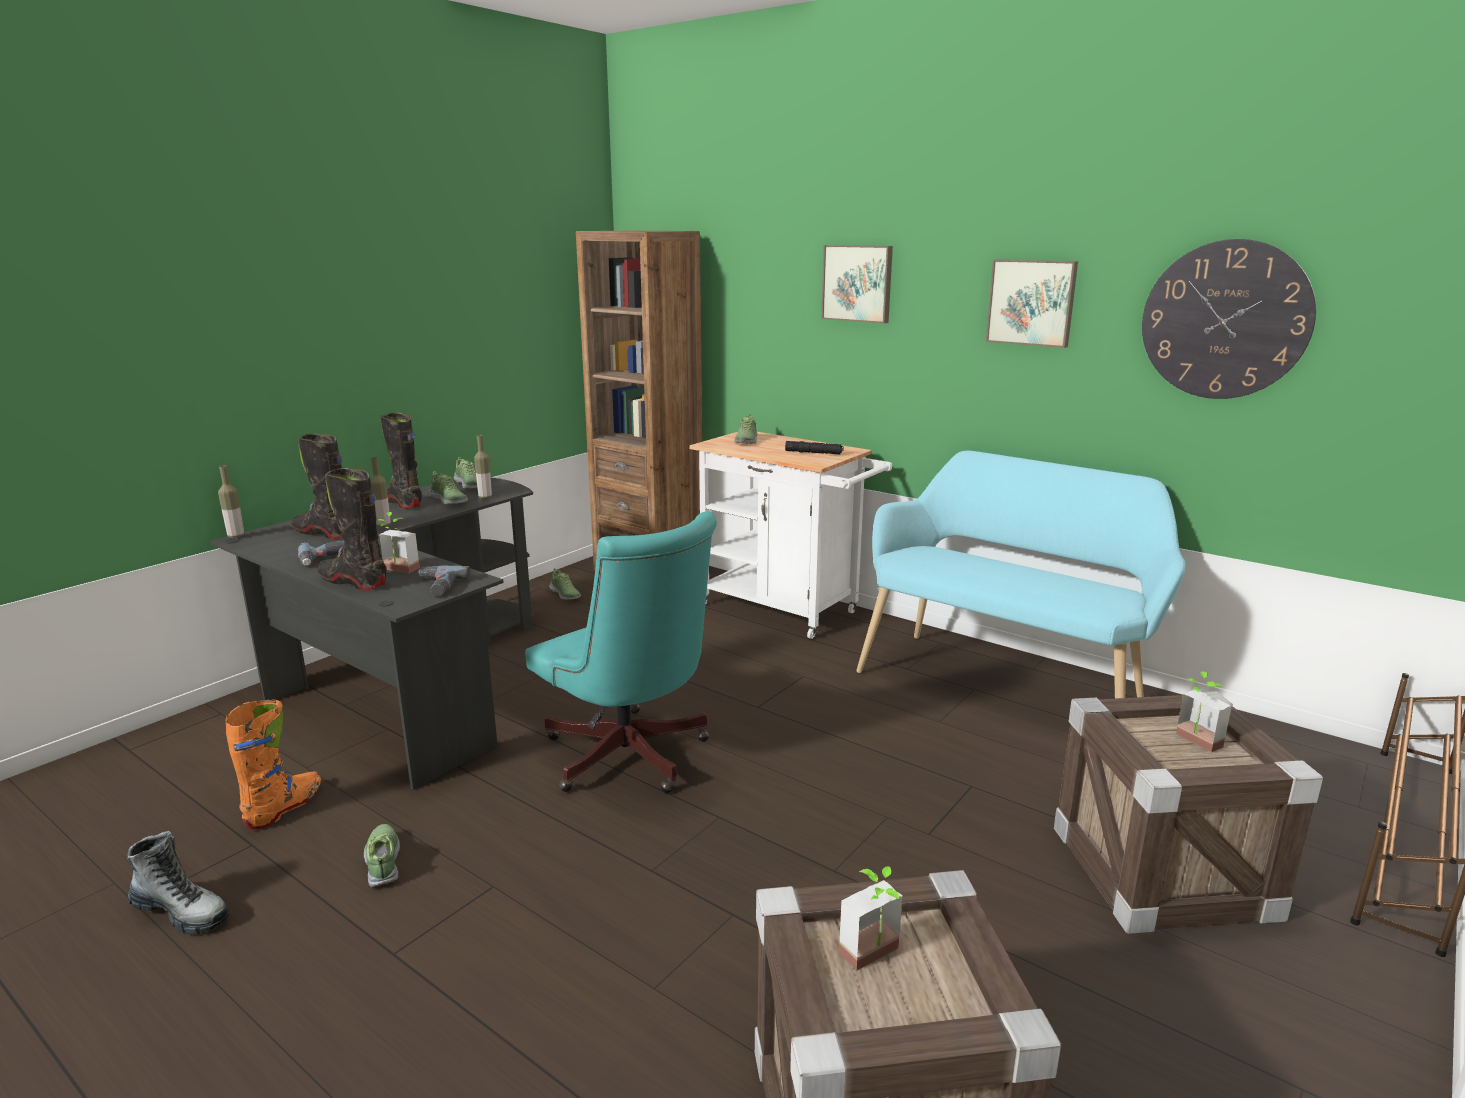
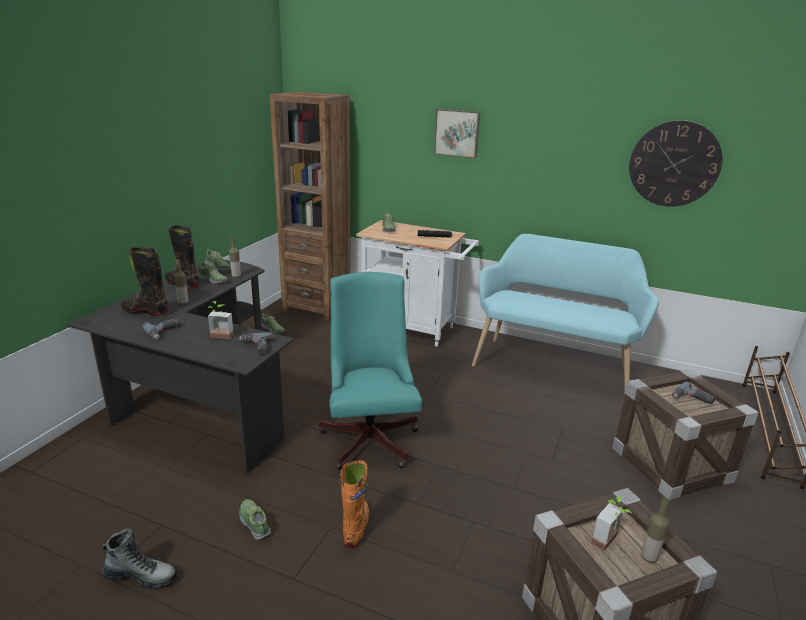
camera: 15 degrees left, 5 degrees up
(236, 536) = (84, 319): bottle -> bottle (649, 557)
(284, 807) = (169, 497): orange boot -> orange boot (356, 527)
(354, 582) = (197, 348): black boot -> none
(630, 759) = (370, 436): turquoise office chair -> turquoise office chair turned 135 degrees counterclockwise
(1032, 302) = (565, 149): picture -> none
(1193, 742) = (692, 399): potted plant -> power drill

